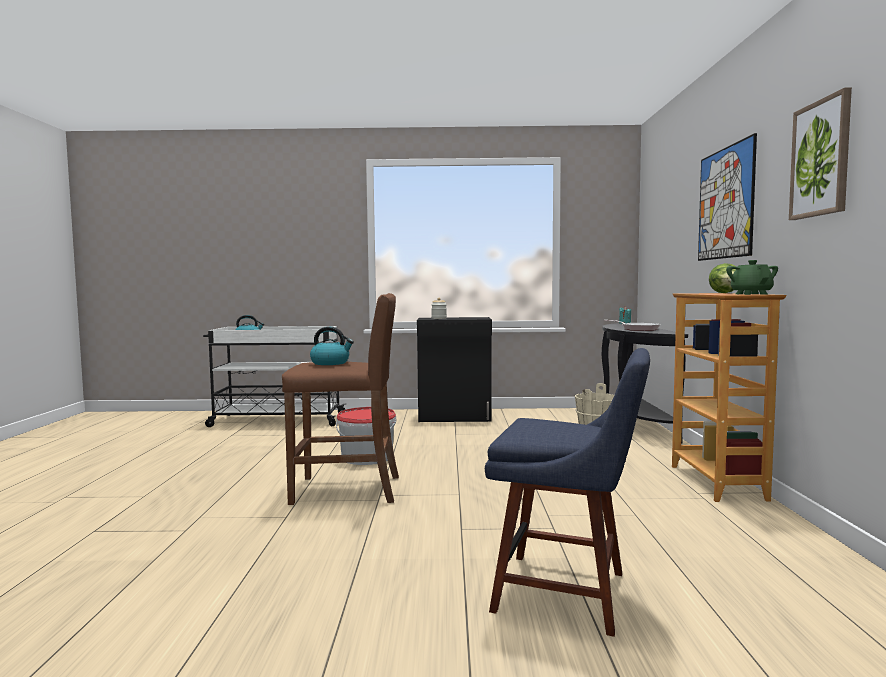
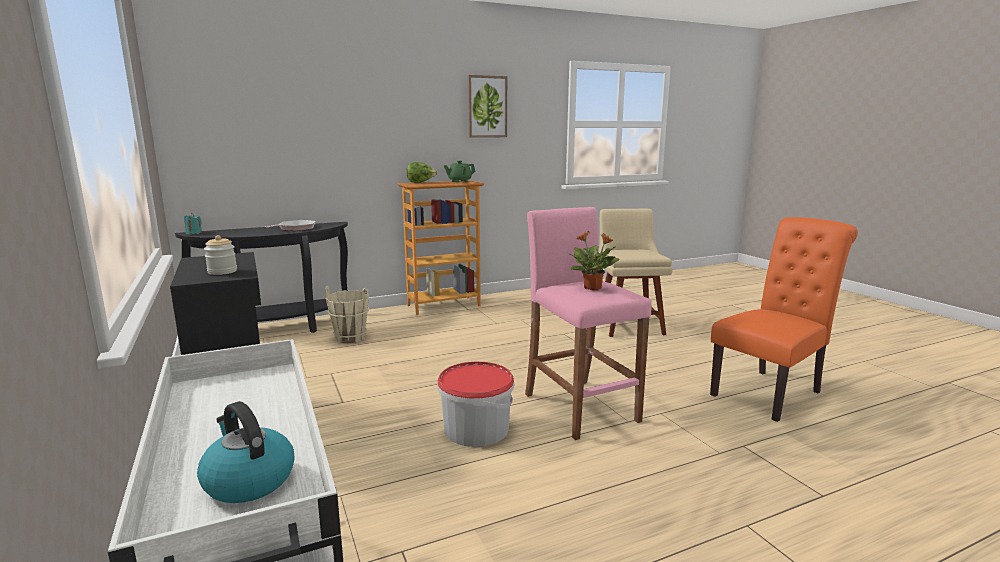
camera: 115 degrees left, 10 degrees up
(208, 602) = (771, 392): none -> orange chair
(331, 363) = (593, 288): kettle -> potted plant
(347, 490) = (580, 407): brown stool -> pink stool
(568, 593) = (628, 325): blue chair -> beige chair
(725, 203) = (385, 115): picture -> none

